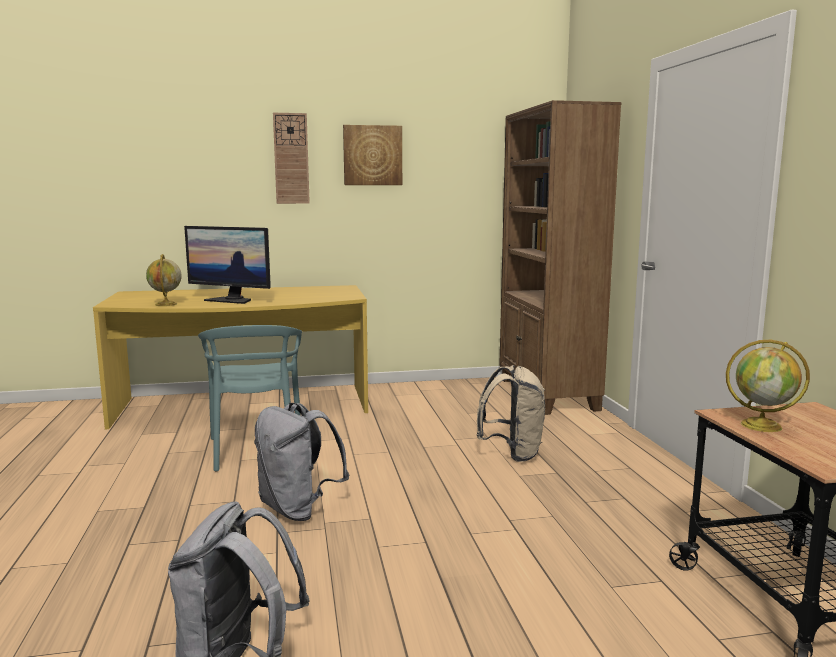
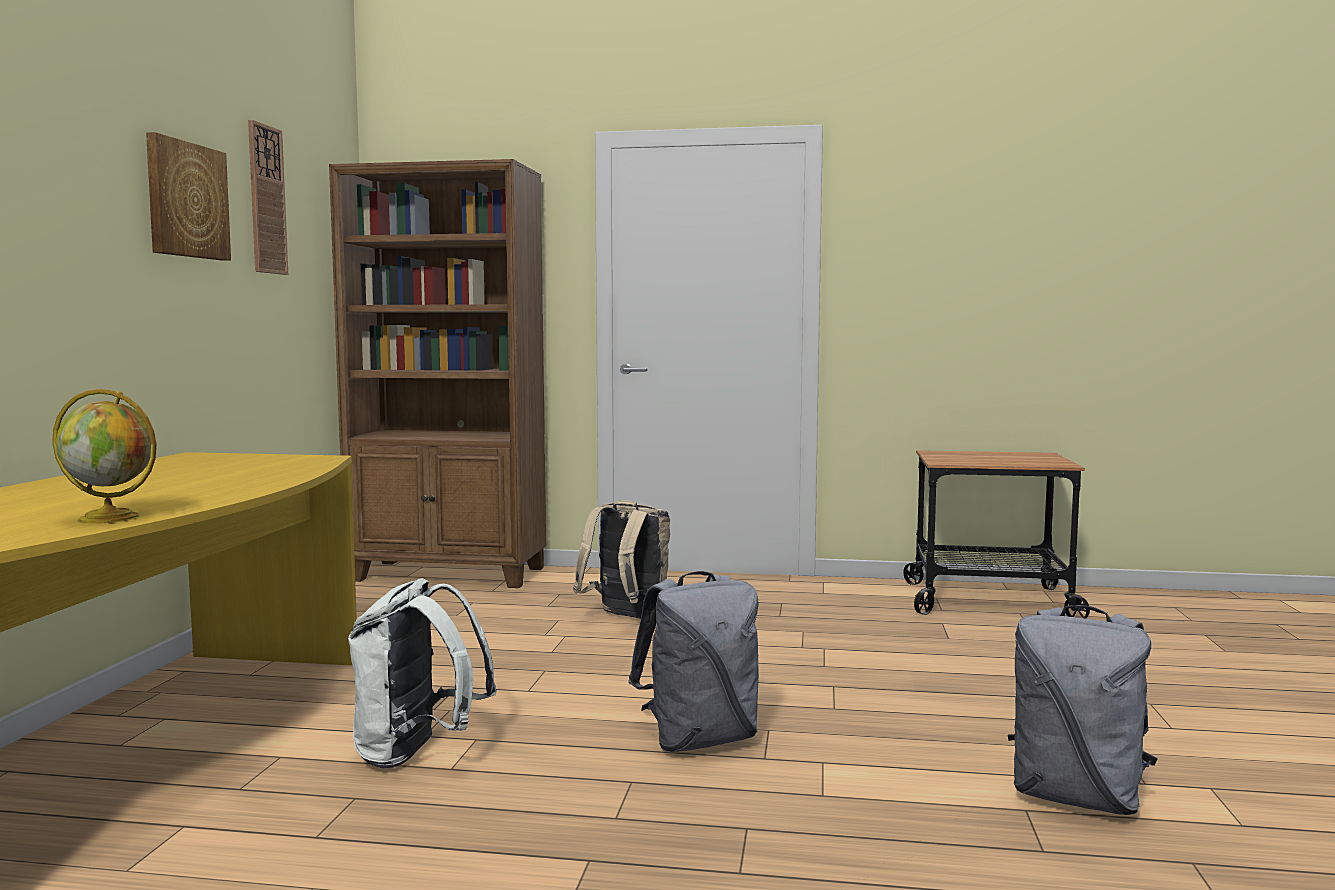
camera: 70 degrees left, 5 degrees down
(231, 300) = (178, 492): monitor -> none
(256, 450) = (417, 753): turquoise chair -> white backpack
(291, 158) = (72, 185): wall clock -> wall clock (266, 200)
(762, 425) = (974, 461): globe -> none

